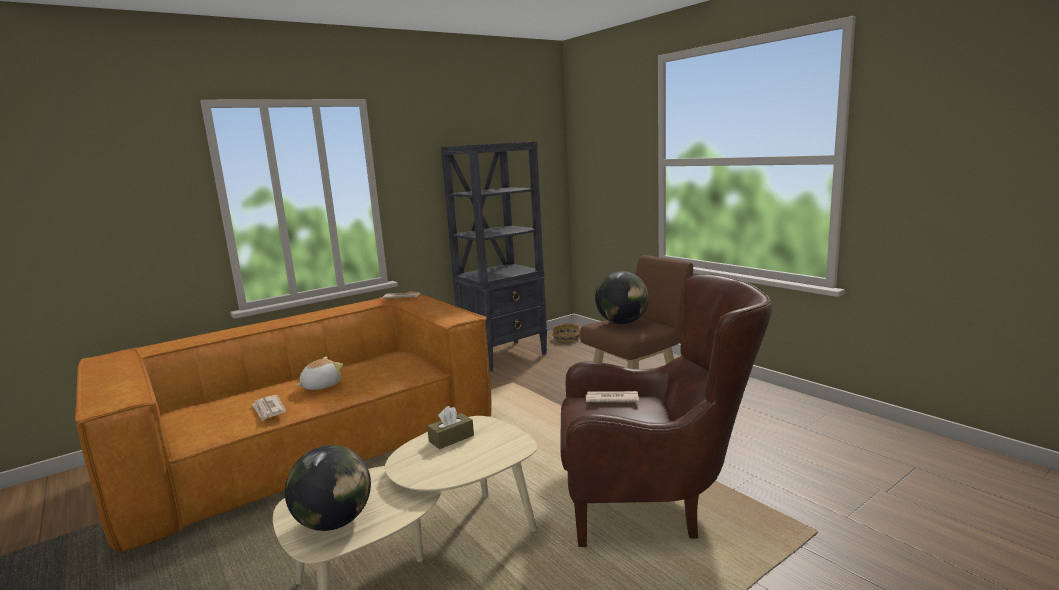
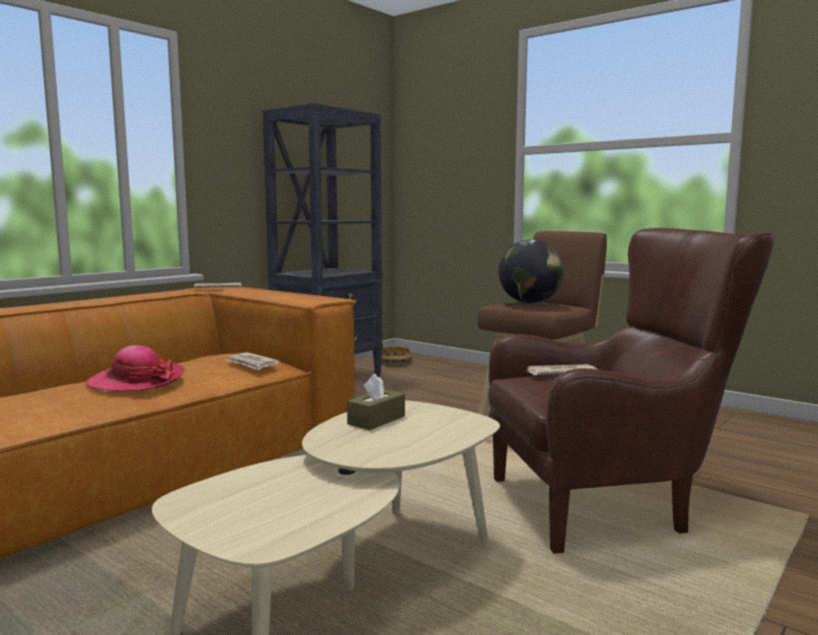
camera: 15 degrees left, 5 degrees down
(269, 409) = (72, 405): newspaper -> newspaper (252, 364)
(321, 385) = (136, 381): plush toy -> hat
(334, 522) = (265, 517): globe -> none

